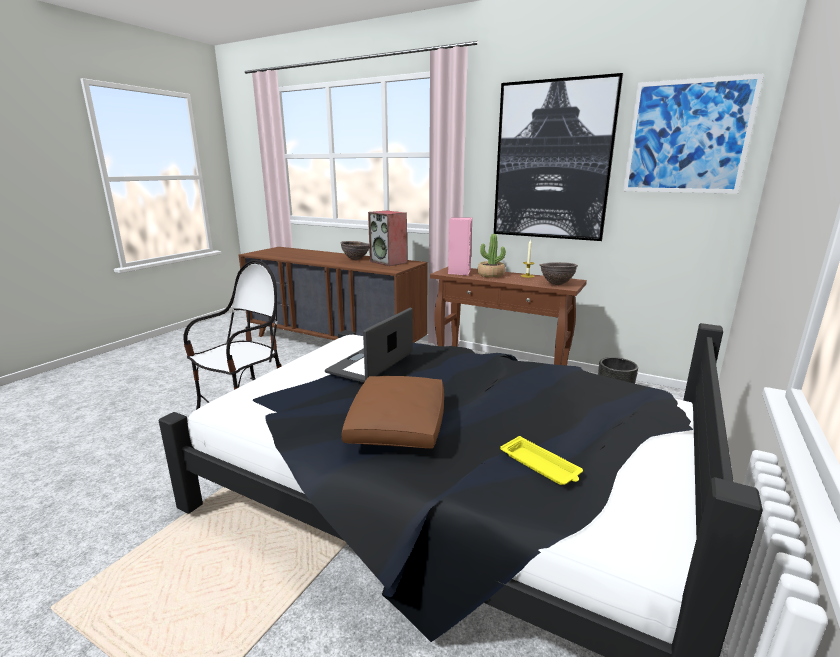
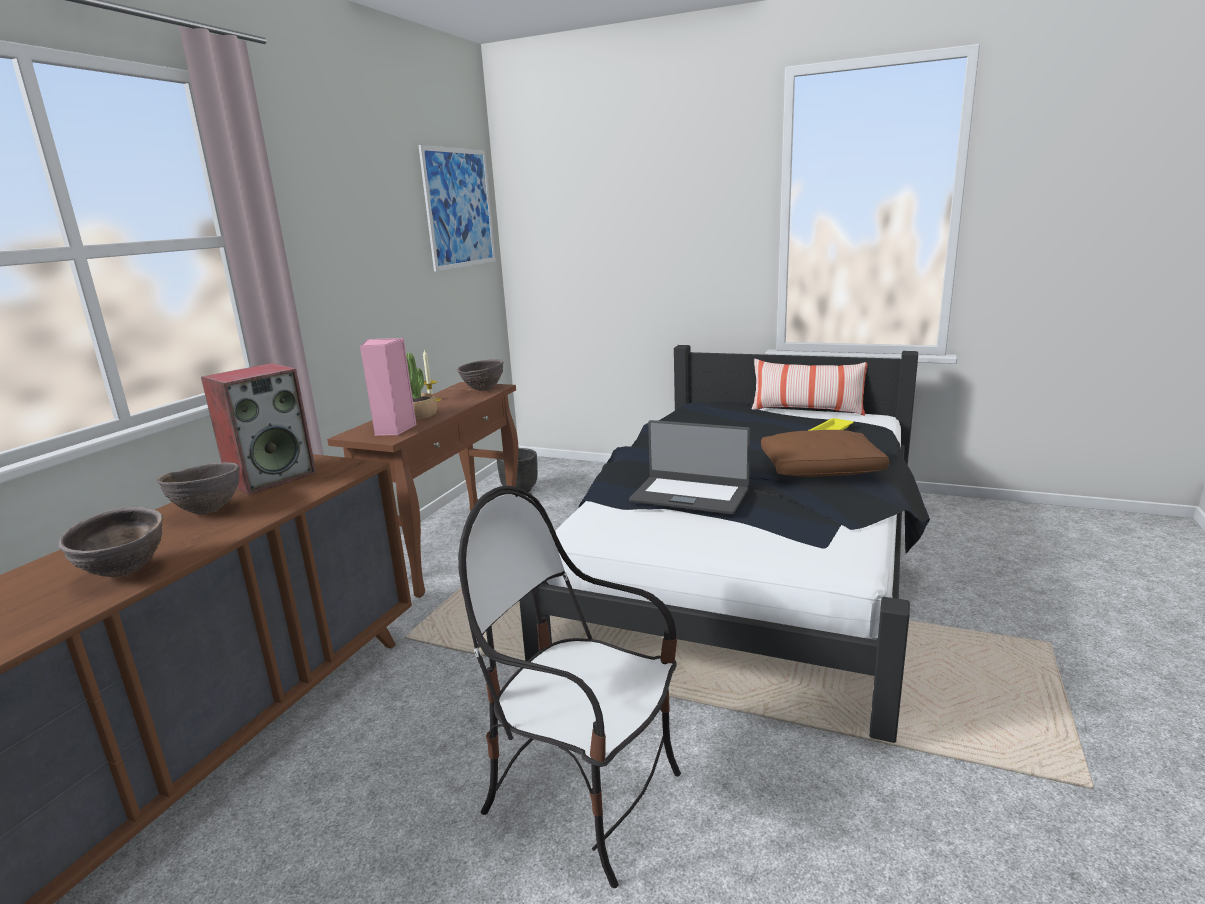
camera: 95 degrees left, 0 degrees up
(308, 258) = (124, 573): none -> brown bowl
(552, 161) = (370, 242): picture -> none
(674, 479) = (807, 411): none -> pillow

